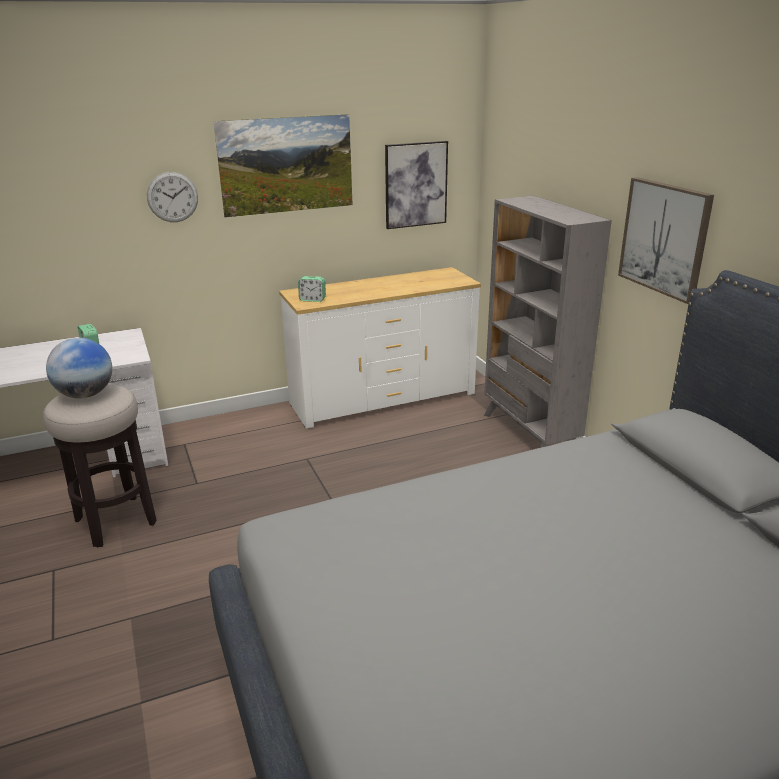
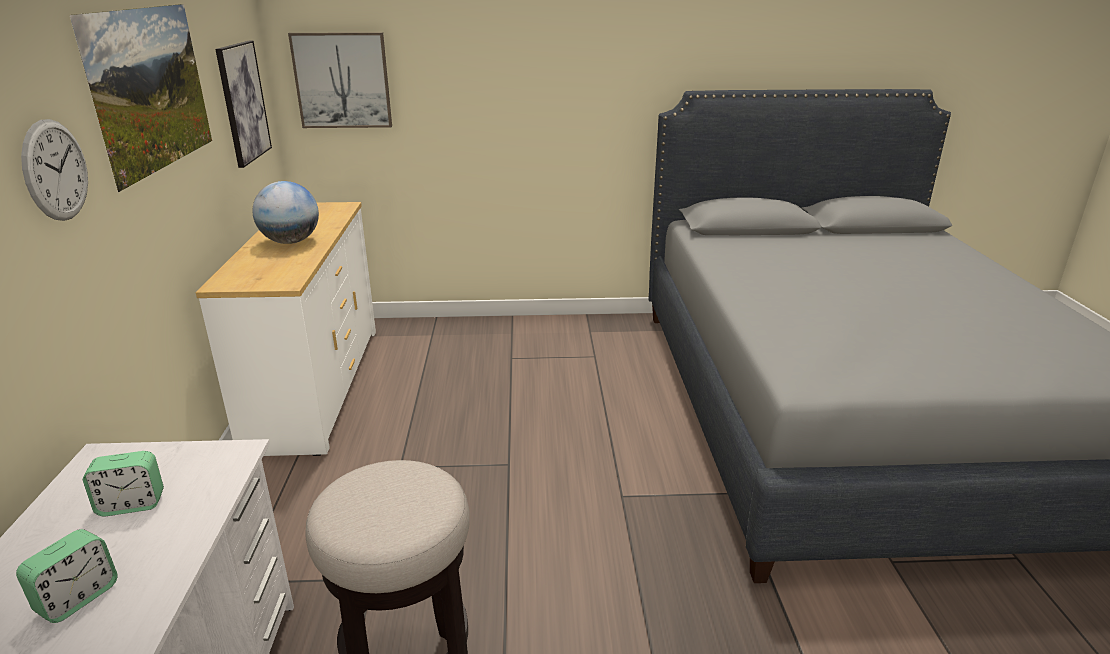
camera: 70 degrees left, 0 degrees up
(85, 395) = (371, 501): globe -> globe (291, 242)
(312, 300) = (275, 277): alarm clock -> alarm clock (78, 598)
(529, 433) = (480, 327): grey bookcase -> none
(664, 238) = (599, 86): picture -> picture (342, 80)

